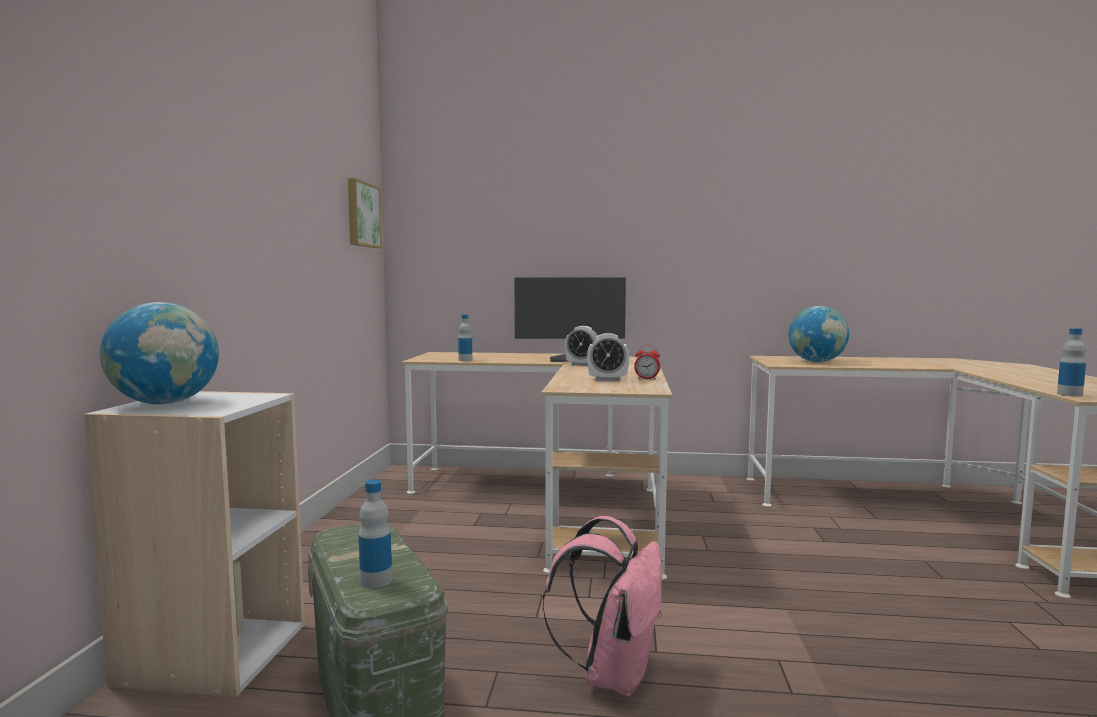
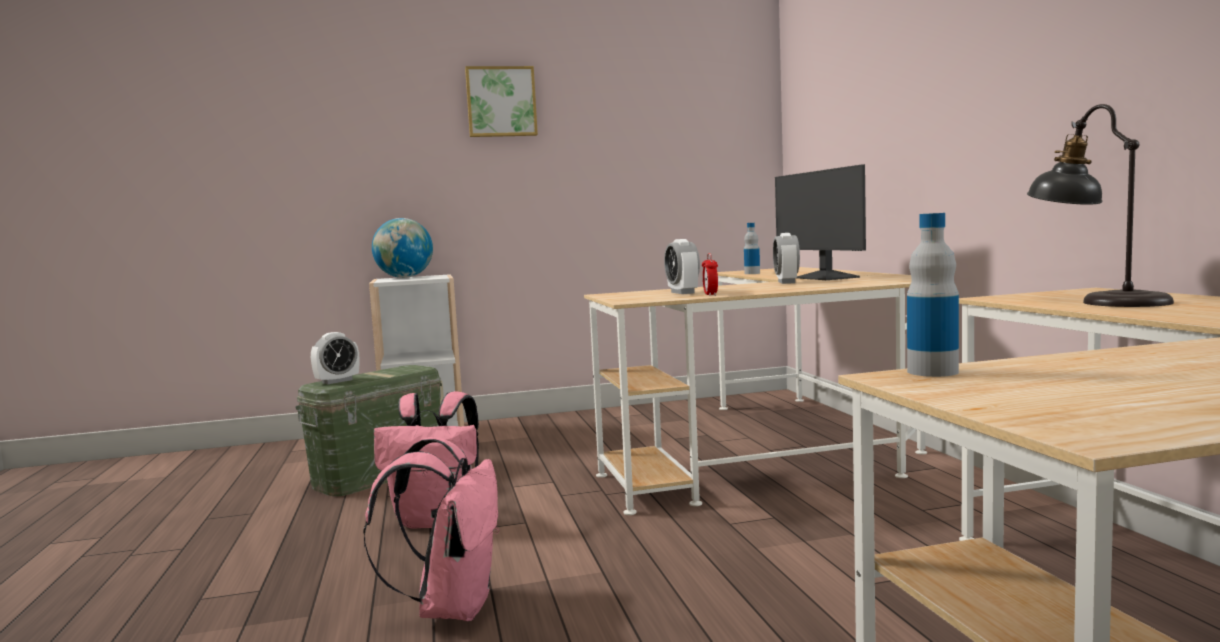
camera: 70 degrees right, 0 degrees up
(362, 215) = (725, 124): picture -> picture (501, 102)
(376, 580) = (337, 381): bottle -> alarm clock
(817, 362) = (1095, 300): globe -> grey table lamp
(852, 686) = (452, 607): none -> pink backpack

